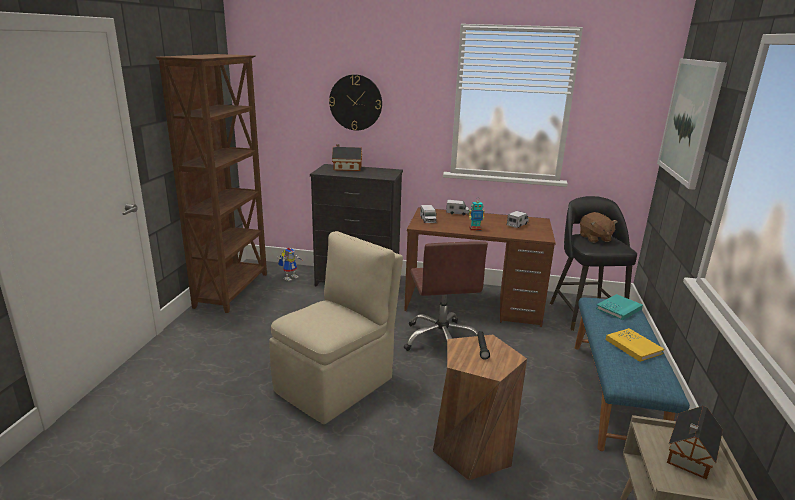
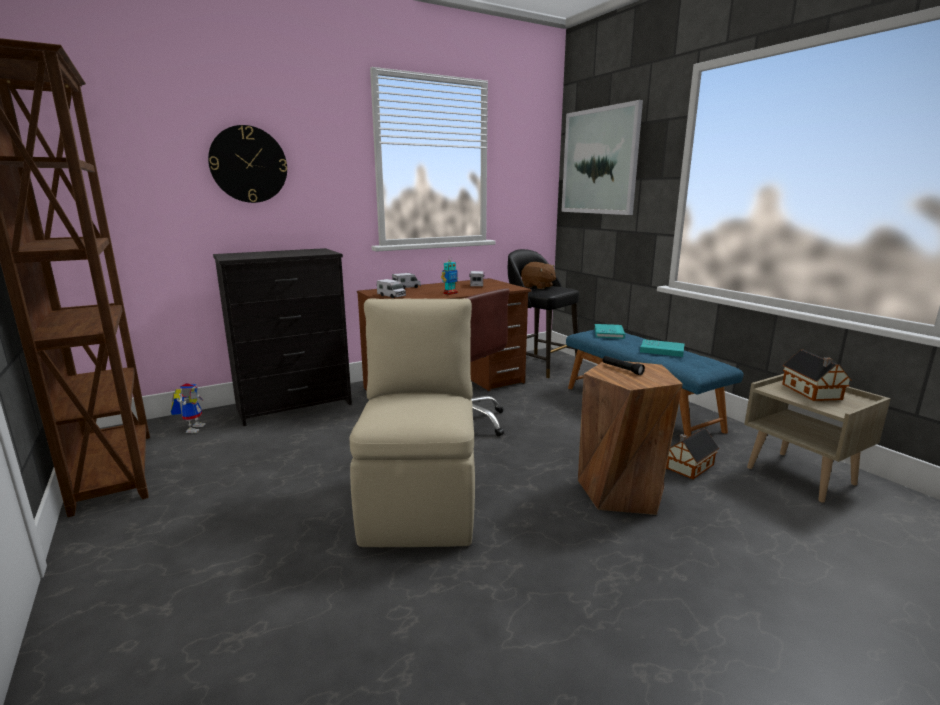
camera: 40 degrees left, 5 degrees down
(346, 168) = (255, 253): toy house -> toy house (688, 467)
(633, 346) = (662, 350): yellow book -> turquoise book

